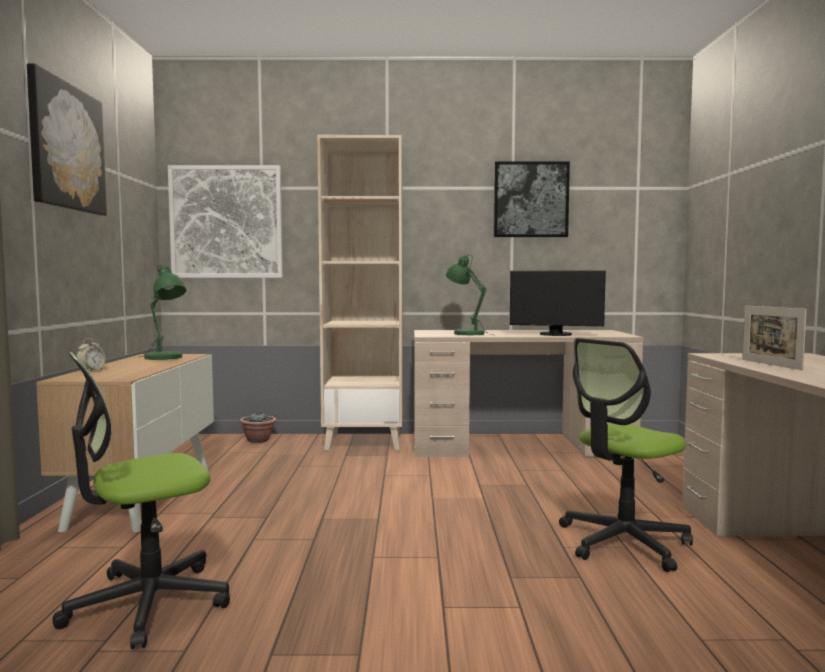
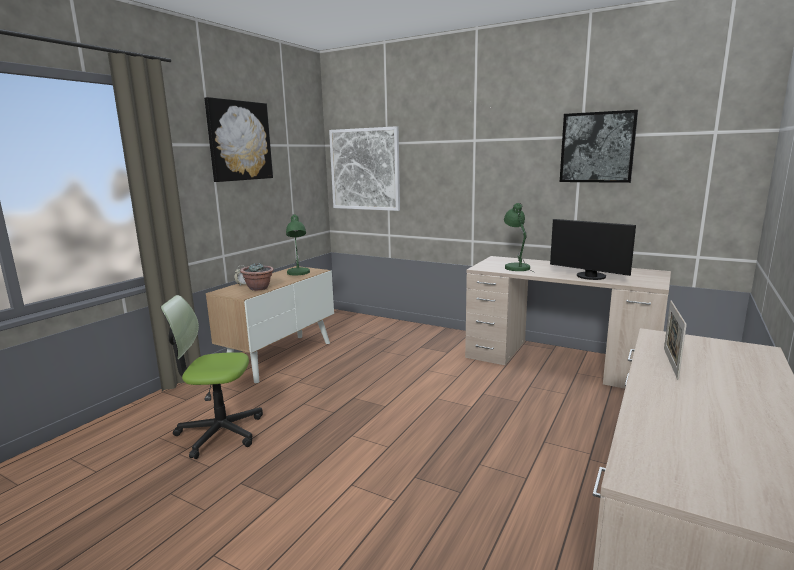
camera: 30 degrees right, 10 degrees up
(258, 440) = (379, 324): potted plant -> potted plant (259, 288)
(365, 442) = (445, 337): beige bookcase -> none
(623, 542) = (528, 474): office chair -> none

